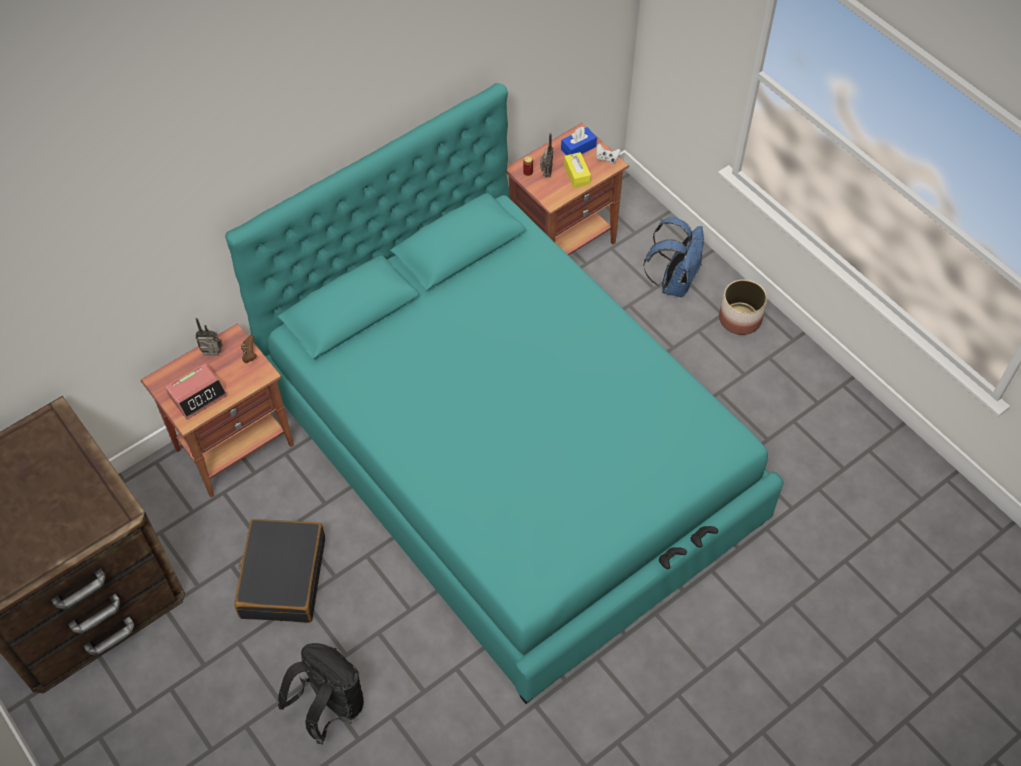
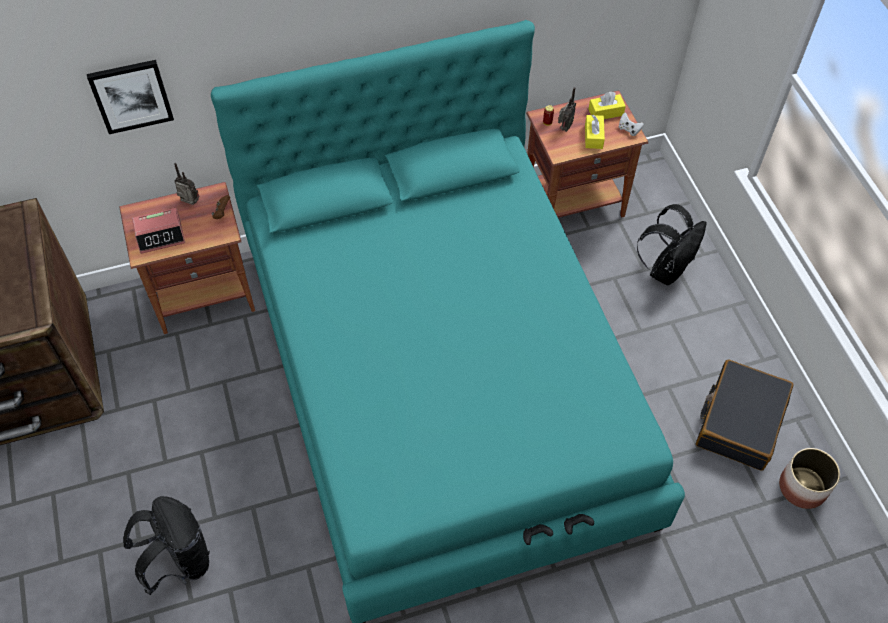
camera: 20 degrees right, 0 degrees up
(148, 264) = (131, 96): none -> picture
(282, 577) = (192, 426): black suitcase -> black suitcase (739, 421)
(578, 148) = (605, 112): blue tissue box -> yellow tissue box
(674, 282) = (666, 269): blue backpack -> black backpack
(740, 318) = (717, 323): planter -> planter (803, 487)

